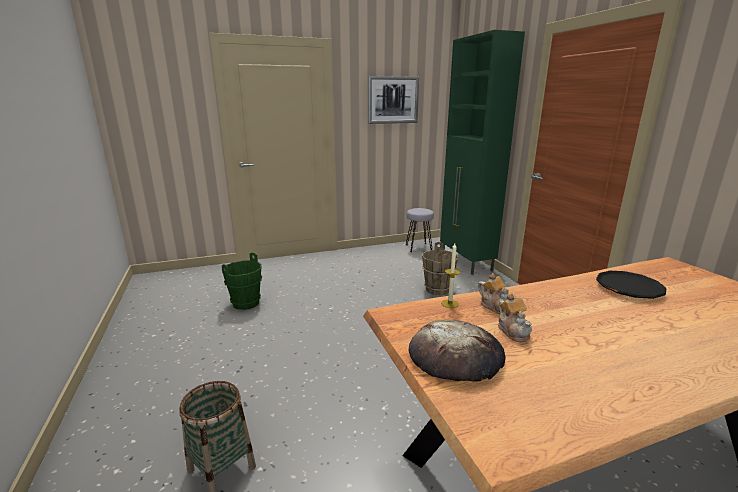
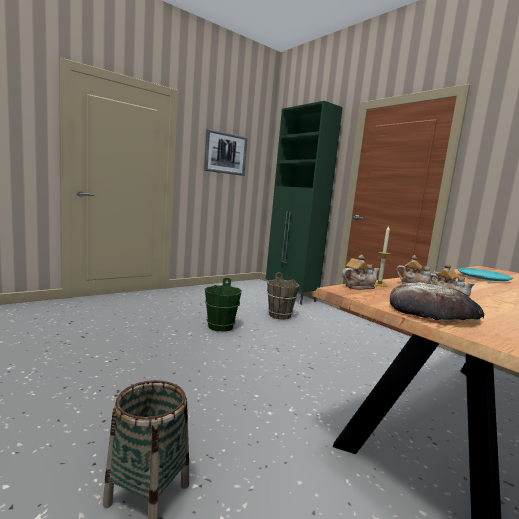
camera: 20 degrees left, 10 degrees down
(246, 303) = (93, 333): green bucket -> green bucket (221, 326)
(417, 308) = (358, 286): none -> teapot
(418, 248) = (244, 286): grey stool -> none
(629, 288) = (483, 278): black plate -> turquoise plate

